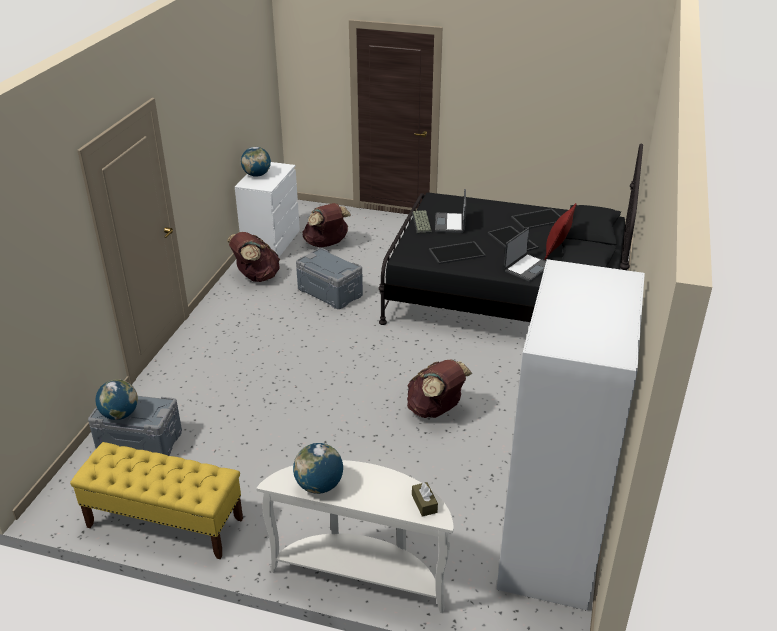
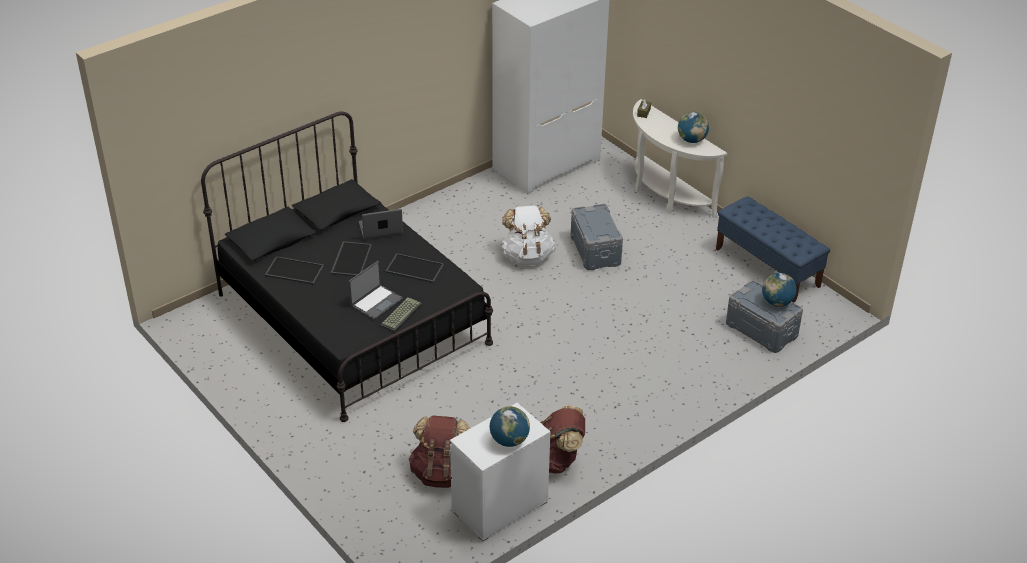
camera: 145 degrees left, 5 degrees up
(164, 523) = (767, 268): yellow bench -> blue bench
(330, 292) = (500, 401): grey storage box -> grey storage box (594, 250)
(435, 410) = (527, 256): brown backpack -> white backpack
(557, 250) = (331, 234): red pillow -> none

